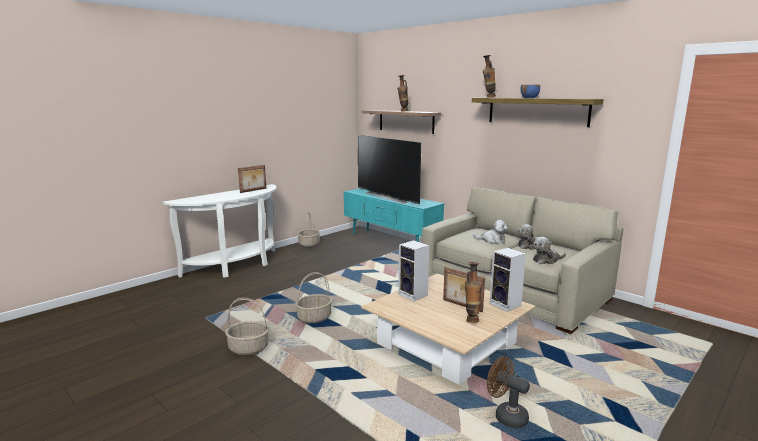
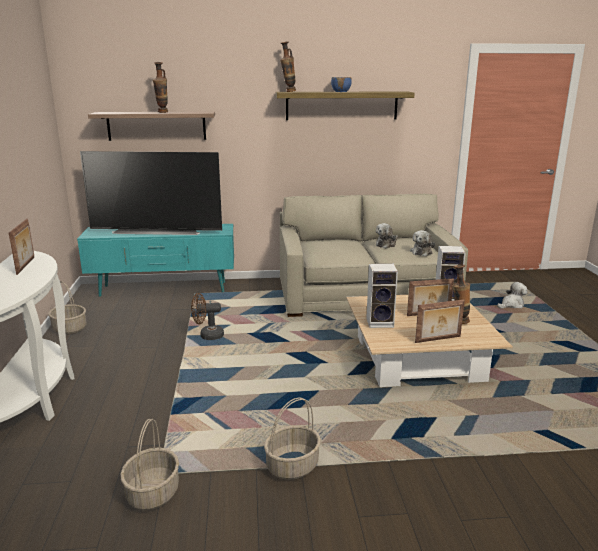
camera: 50 degrees left, 5 degrees up
(314, 318) = (277, 399): basket -> basket (152, 493)
(421, 321) = (438, 340): none -> picture frame
(492, 240) = (350, 248): plush toy -> plush toy (511, 305)
(506, 416) = (544, 383): brown fan -> brown fan (207, 336)

